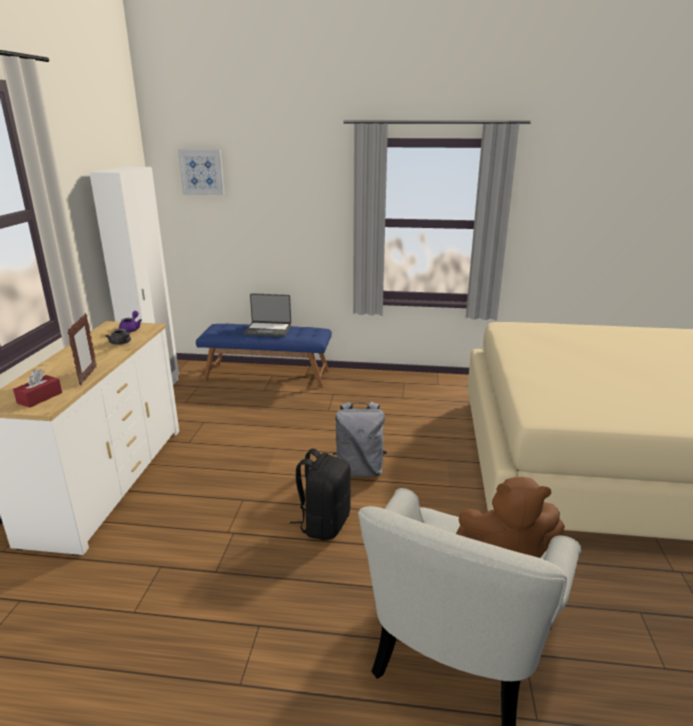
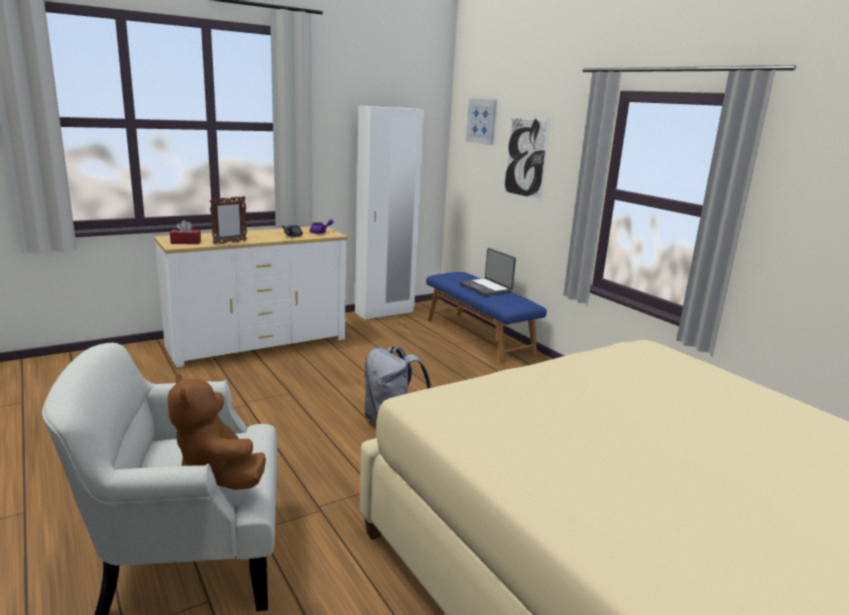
camera: 50 degrees right, 5 degrees down
(272, 202) = (525, 157): none -> picture
(324, 523) = (296, 435): black backpack -> none

